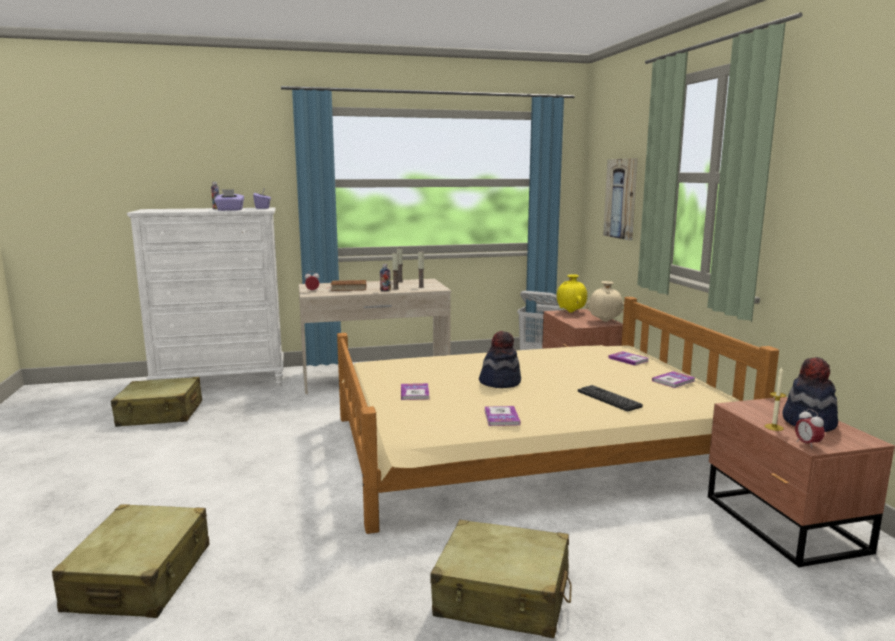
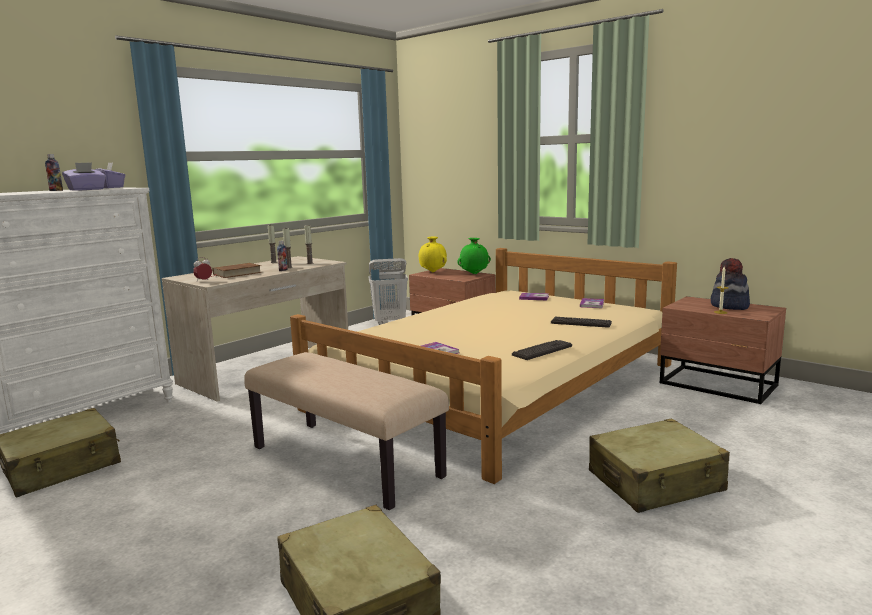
camera: 35 degrees left, 0 degrees up
(303, 471) = (346, 462): none -> beige bench
(500, 382) = (484, 330): hat -> none
(501, 417) = (542, 350): book -> keyboard
(605, 321) = (474, 274): beige vase -> green vase
(621, 198) = (458, 164): picture -> none
(807, 444) = (754, 316): alarm clock -> none

